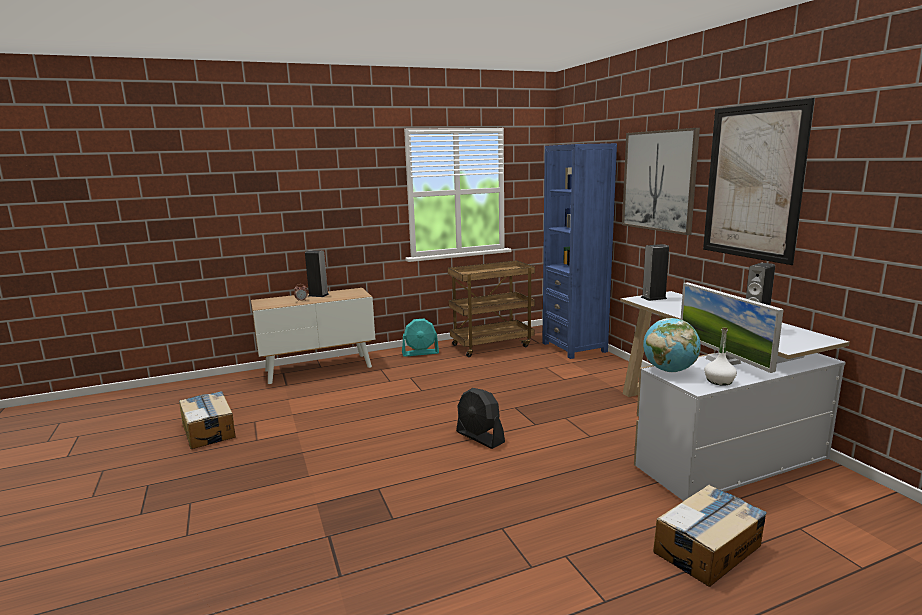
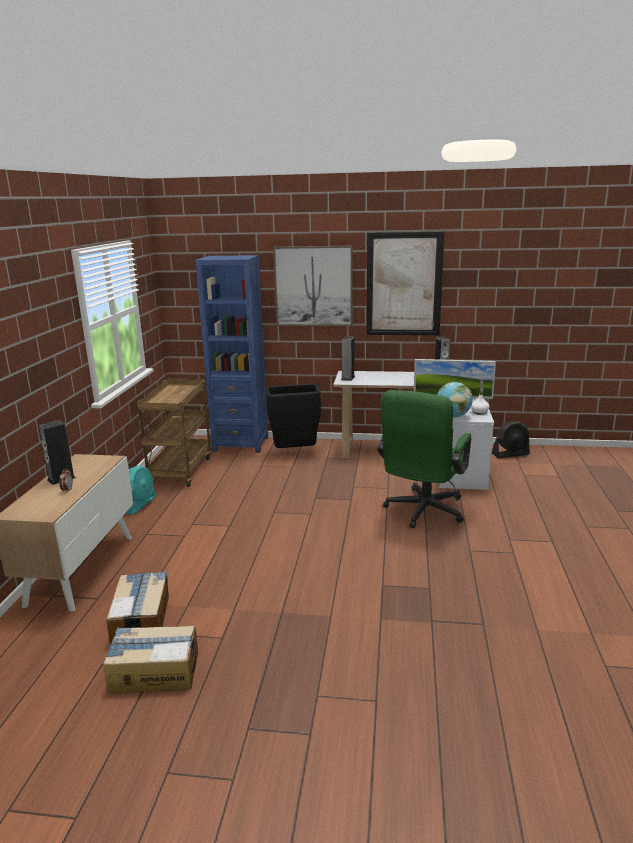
camera: 60 degrees left, 5 degrees up
(480, 437) = (347, 524): black fan -> black fan (510, 454)
(559, 472) = (422, 512): none -> green office chair
(596, 371) = (295, 452): none -> black trash can
(708, 548) = (526, 501): cardboard box -> cardboard box (141, 619)

